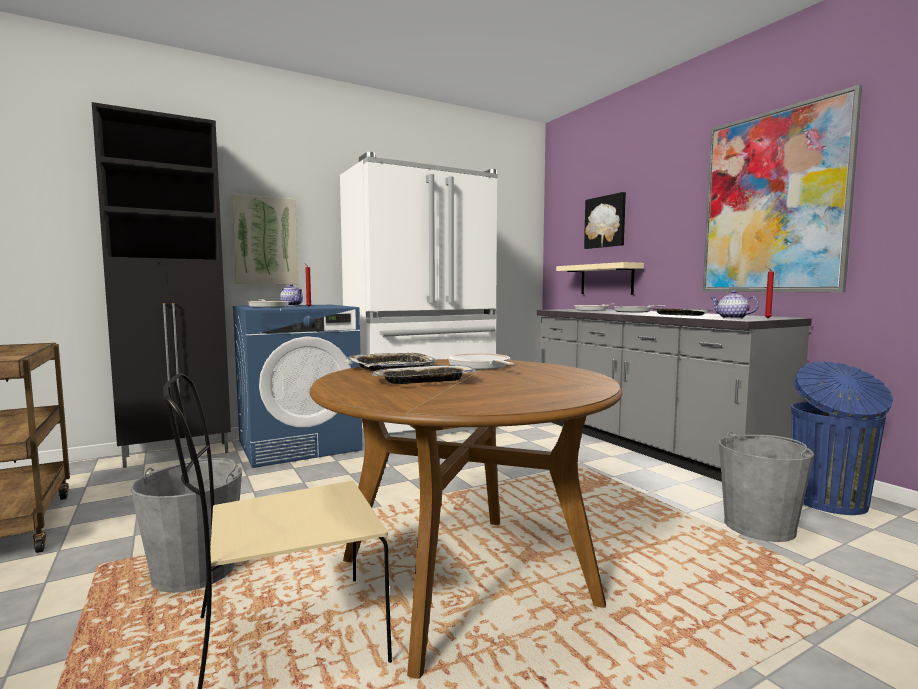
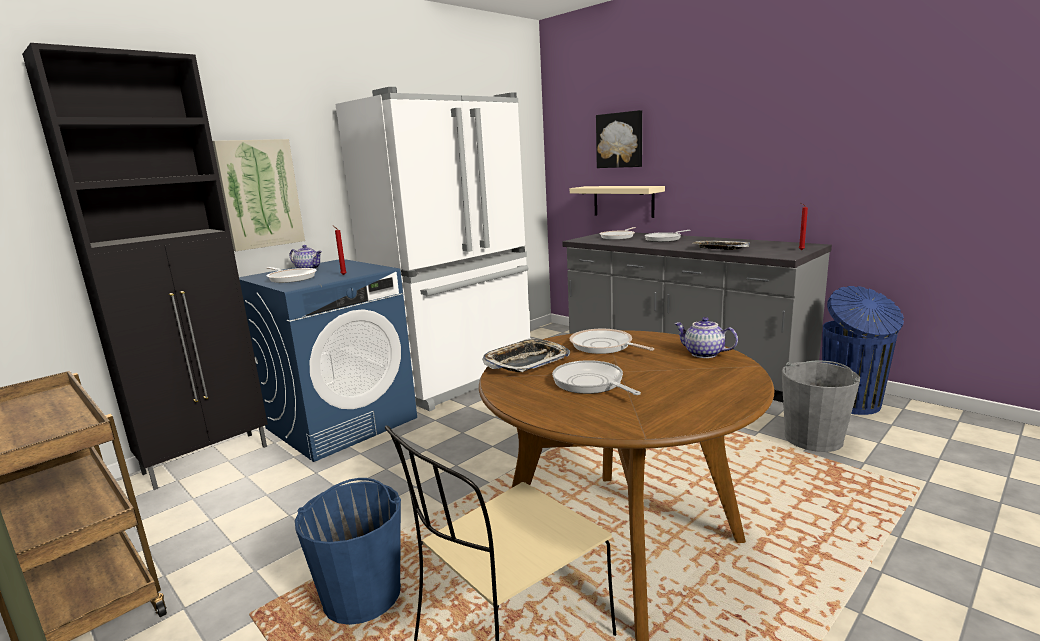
camera: 15 degrees left, 10 degrees up
(195, 572) = (362, 595): grey bucket -> blue bucket
(423, 381) = (590, 383): tray -> frying pan
(731, 318) = (773, 253): teapot -> teapot (703, 354)
(773, 202) = (797, 134): picture -> none

